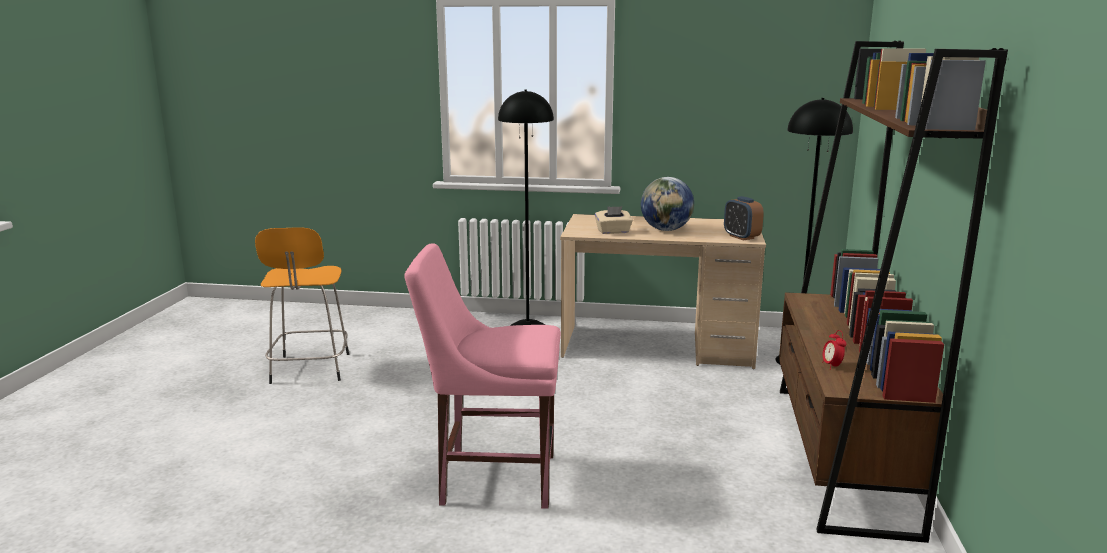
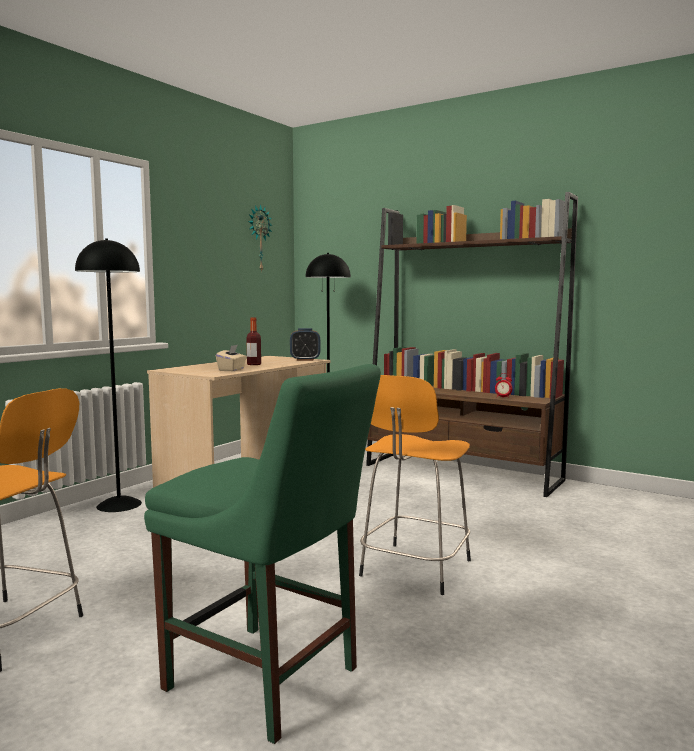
camera: 65 degrees left, 10 degrees down
(280, 460) = (268, 682): none -> green chair
(491, 478) = (414, 569): pink chair -> orange stool
(666, 230) = (254, 364): globe -> bottle
(786, 68) = (258, 238): none -> wall clock

